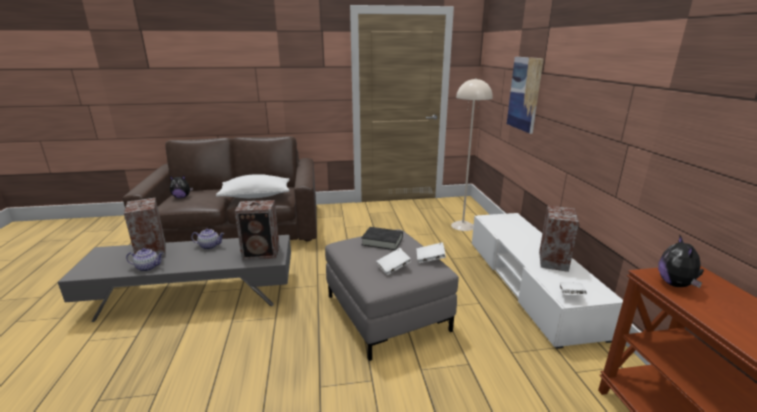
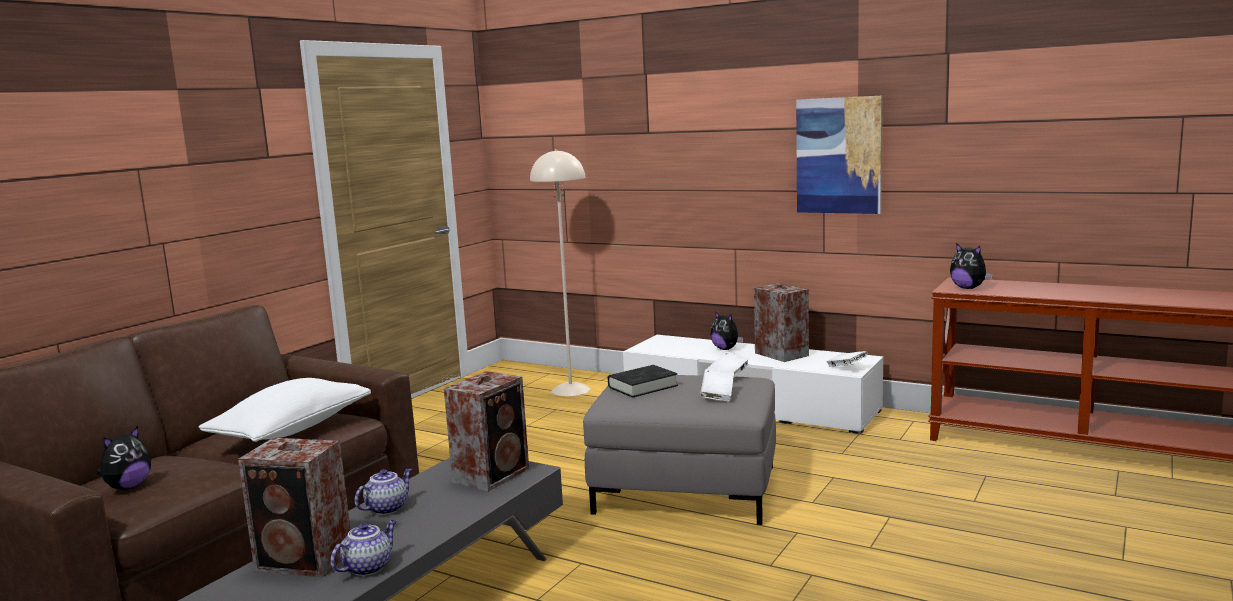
camera: 50 degrees left, 10 degrees down
(524, 94) = (617, 165): picture -> picture (839, 155)
(529, 240) = (726, 349): none -> plush toy

